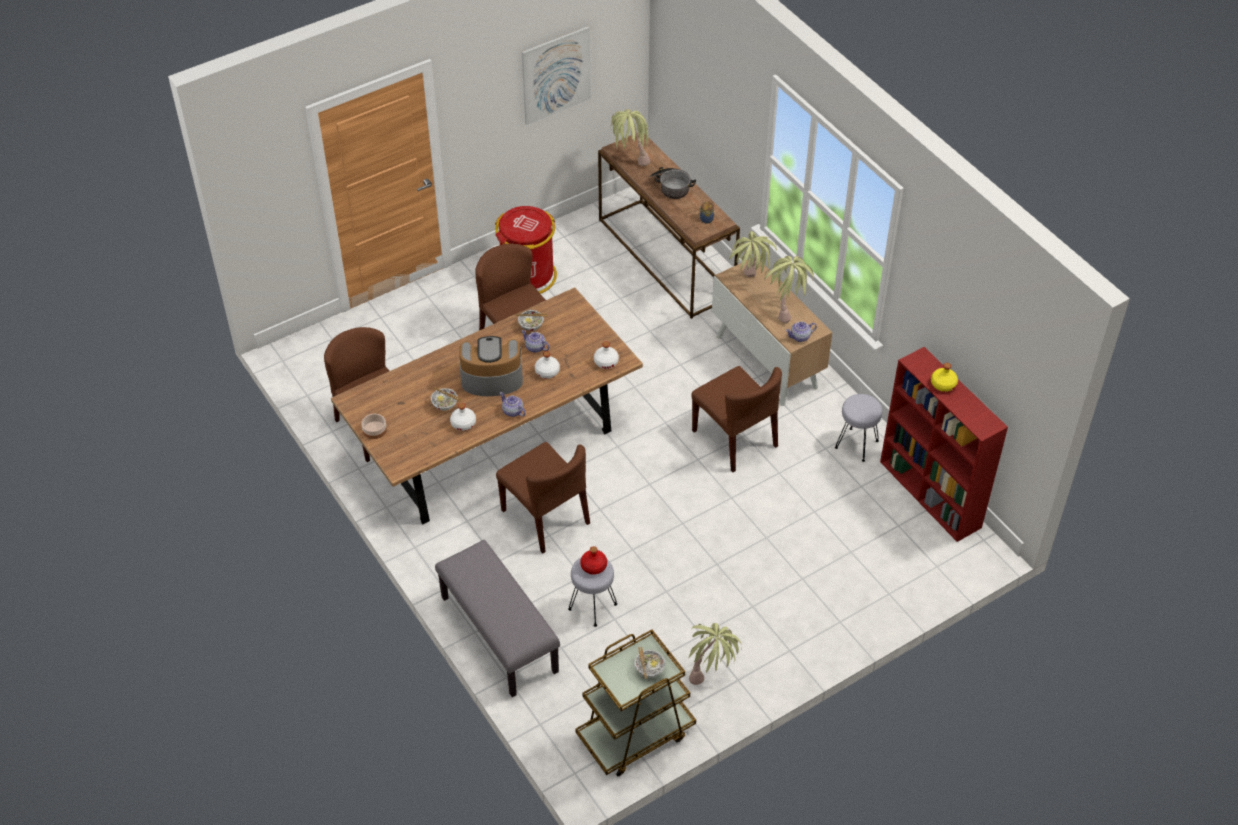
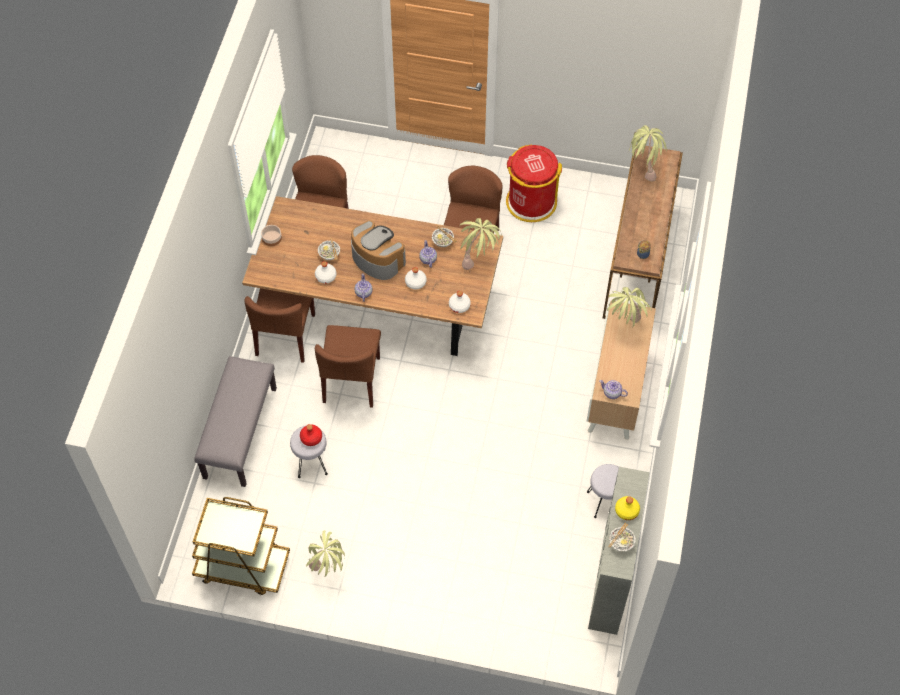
camera: 45 degrees right, 10 degrees up
(556, 75) = (618, 67): picture -> none
(649, 669) = (238, 533): bowl -> bowl (621, 543)
(670, 187) = (647, 210): cooking pot -> none
(735, 438) = (529, 428): brown chair -> brown chair (286, 335)
(786, 309) = (627, 365): potted plant -> potted plant (478, 260)
(931, 495) = (611, 581): red bookcase -> grey bookcase

